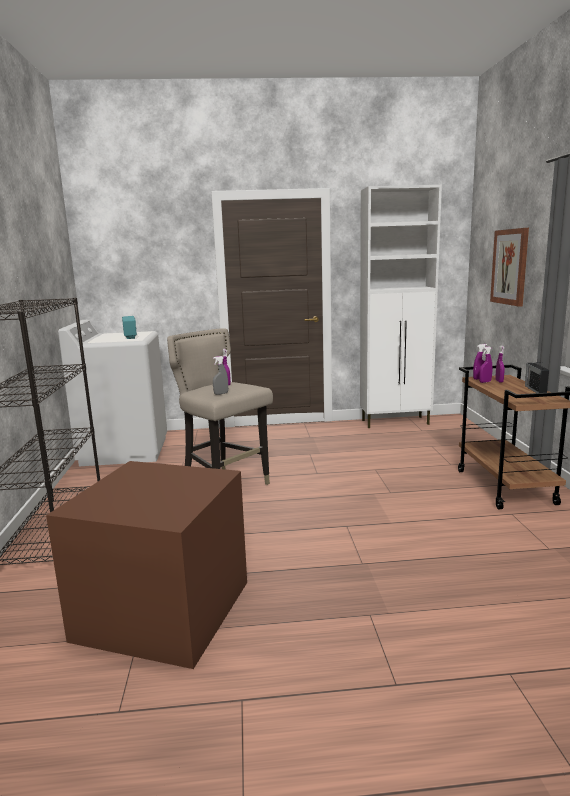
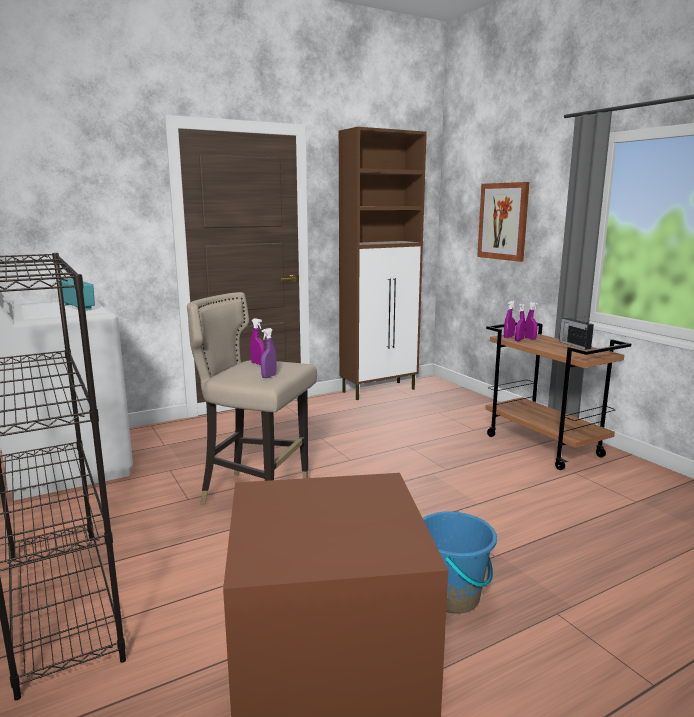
camera: 25 degrees left, 0 degrees up
(221, 393) = (269, 376): grey spray bottle -> purple spray bottle
(298, 583) = (452, 596): none -> blue bucket
(396, 422) = (379, 390): white cabinet -> brown cabinet

